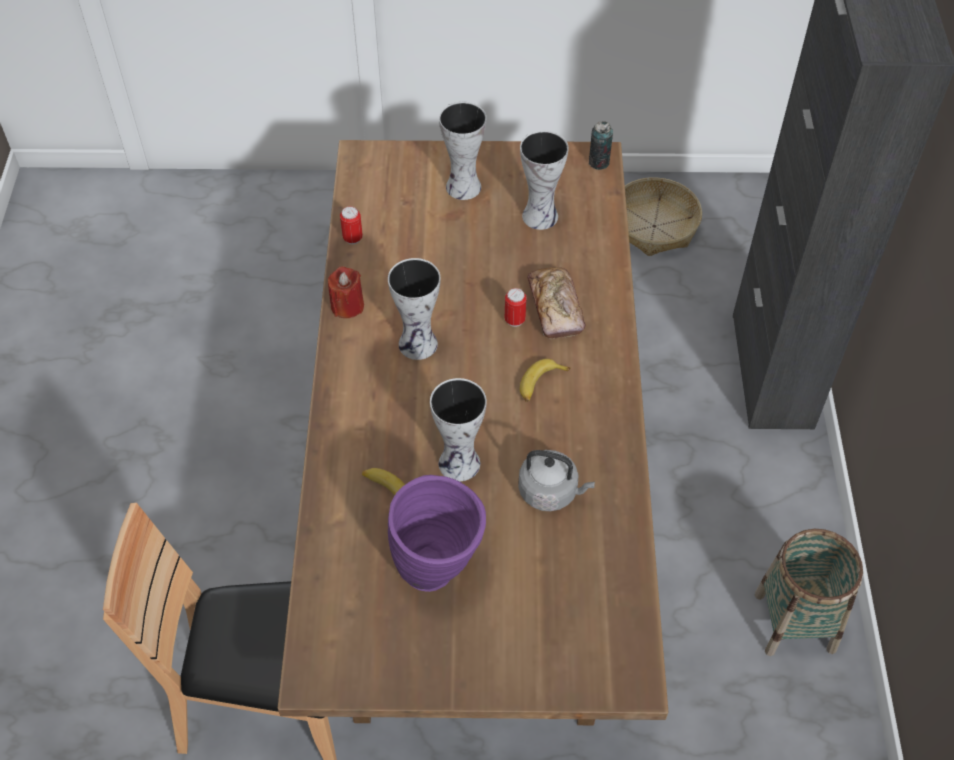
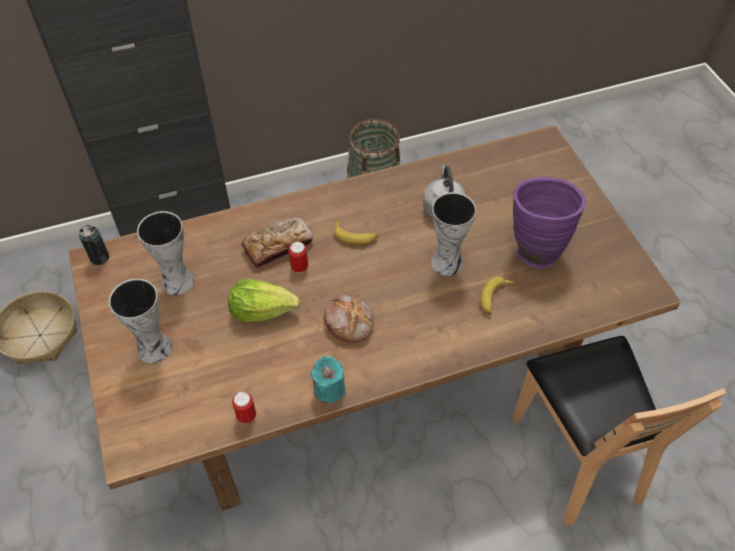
camera: 110 degrees left, 0 degrees up
(347, 306) = (329, 389): red candle -> turquoise candle
(419, 344) = (349, 322): vase -> bread
(470, 276) = (262, 310): none -> lettuce

